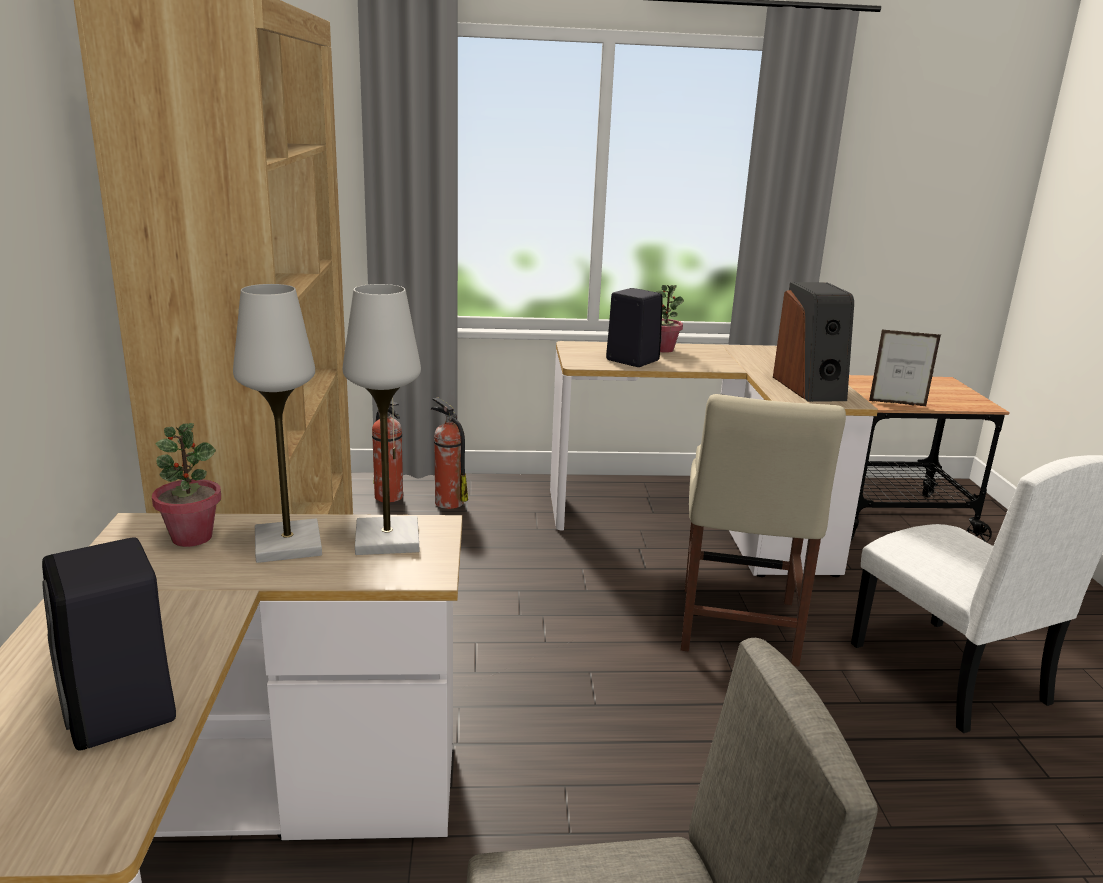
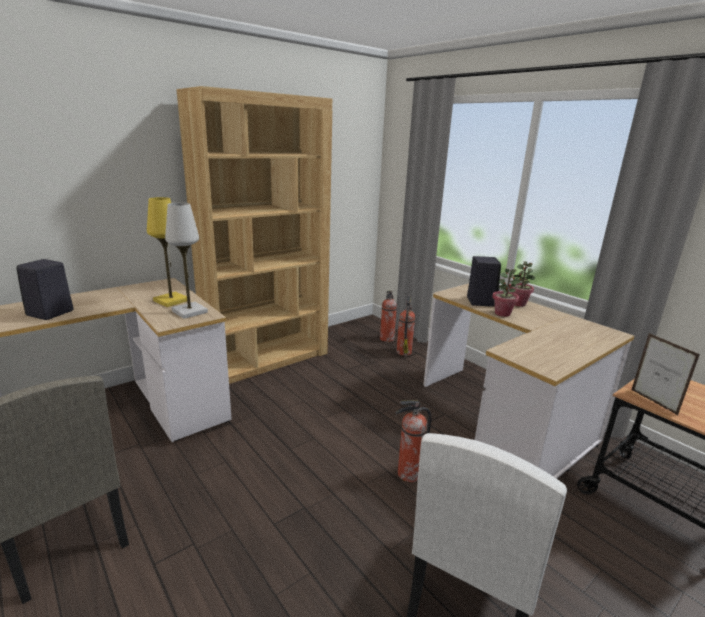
camera: 55 degrees right, 0 degrees up
(192, 537) = (164, 289): potted plant -> potted plant (502, 313)
(287, 544) = (171, 301): white table lamp -> yellow table lamp
(737, 629) = (408, 474): beige chair -> fire extinguisher
(810, 388) = (546, 352): speaker -> none

